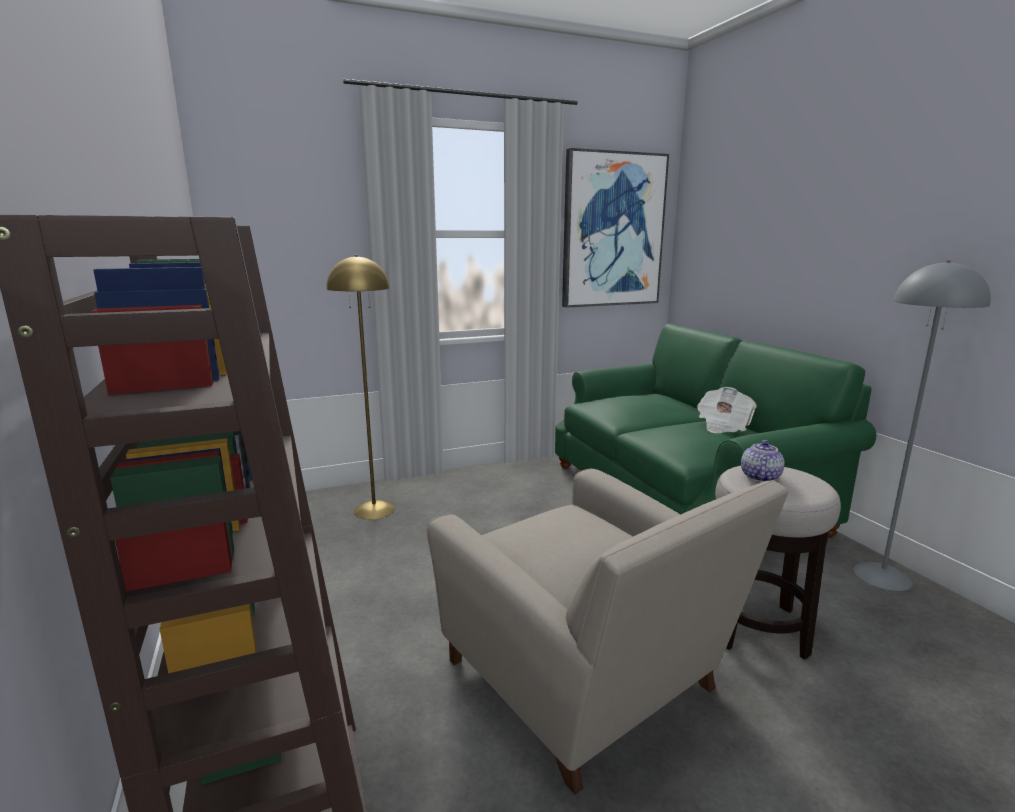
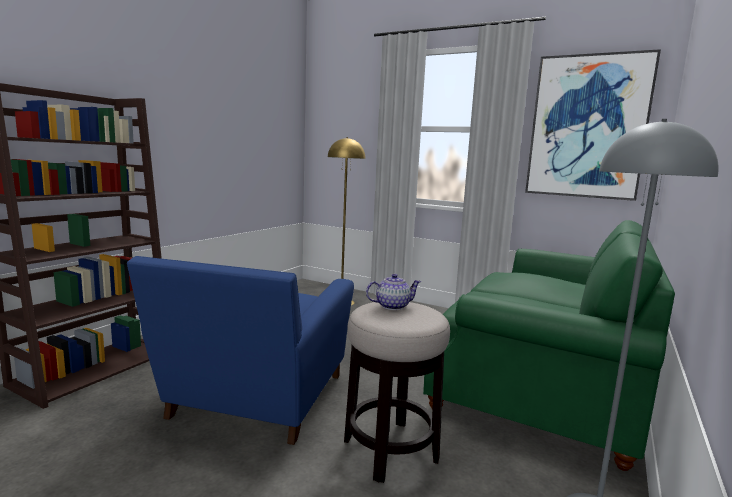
camera: 50 degrees right, 5 degrees down
(589, 682) = (255, 400): beige armchair -> blue armchair
(723, 425) = (545, 305): newspaper -> none

